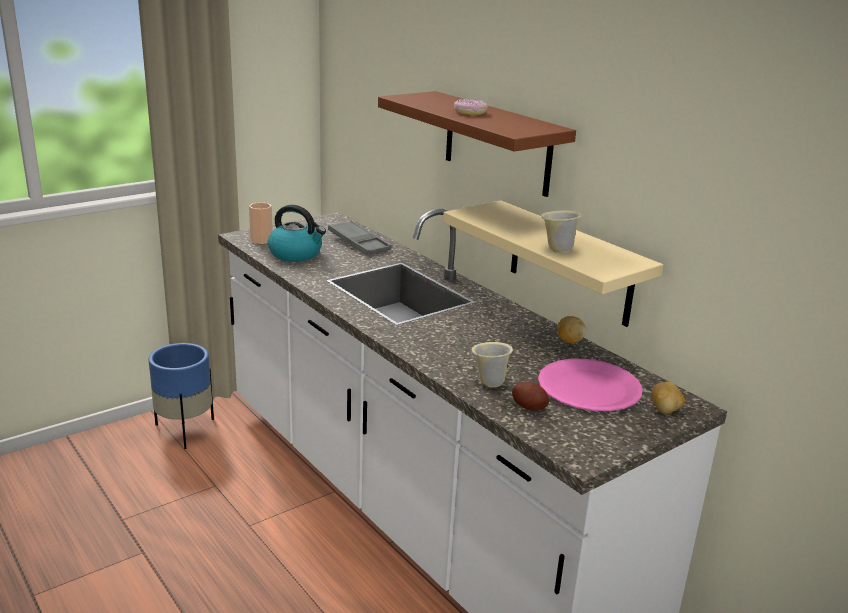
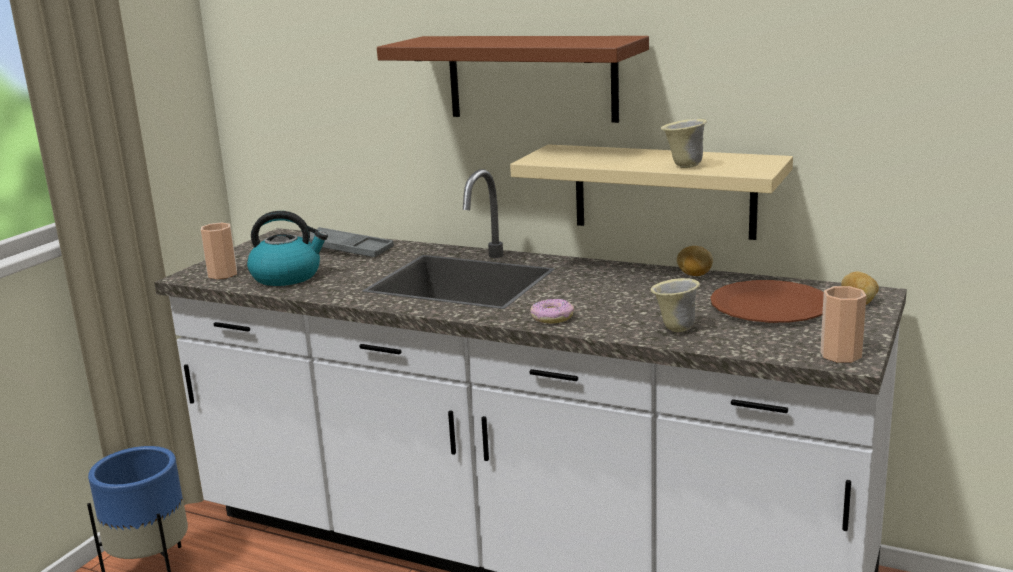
camera: 25 degrees left, 5 degrees down
(470, 112) = (512, 41): donut -> donut (552, 317)
(529, 407) = (742, 336): potato -> none
(581, 450) = (840, 355): none -> cup
(589, 388) = (770, 305): pink plate -> brown plate

